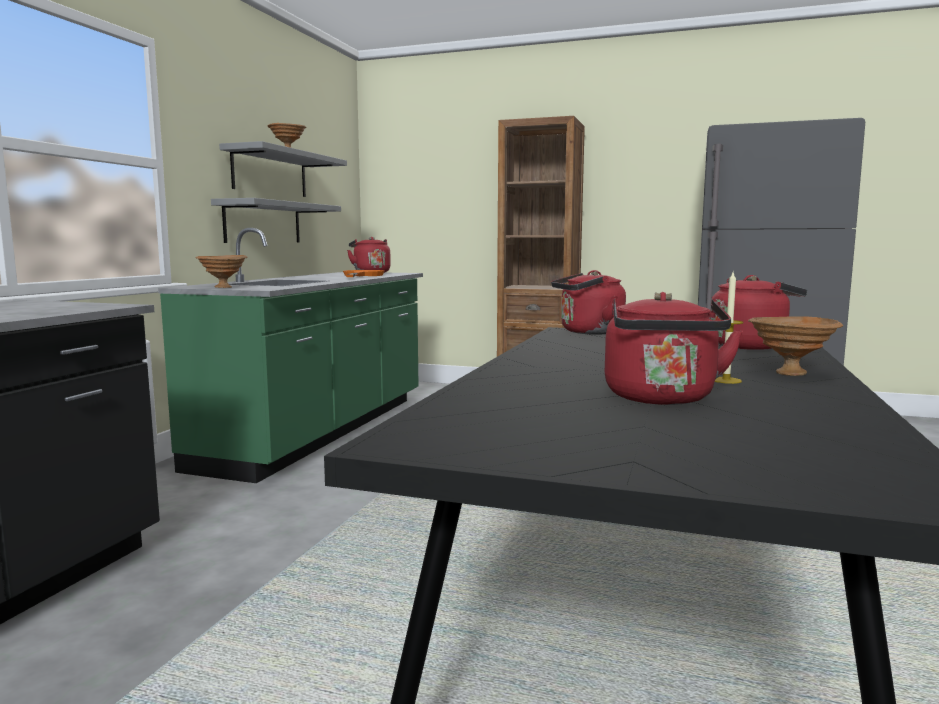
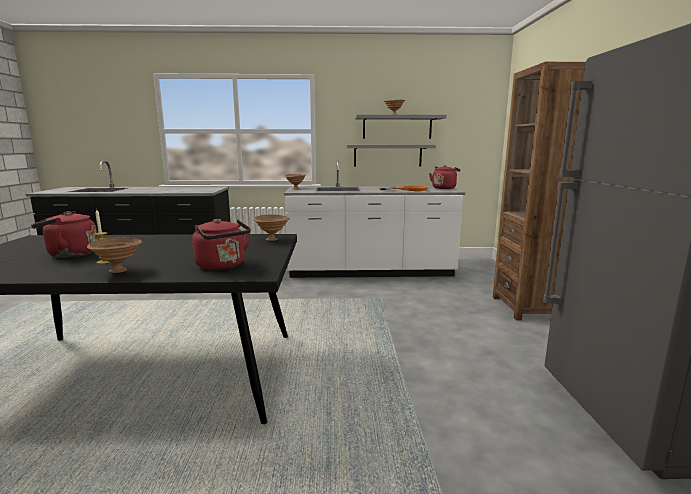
camera: 70 degrees right, 5 degrees up
(321, 431) = (370, 272): green counter -> white counter
(588, 332) = (272, 239): red kettle -> brown bowl

